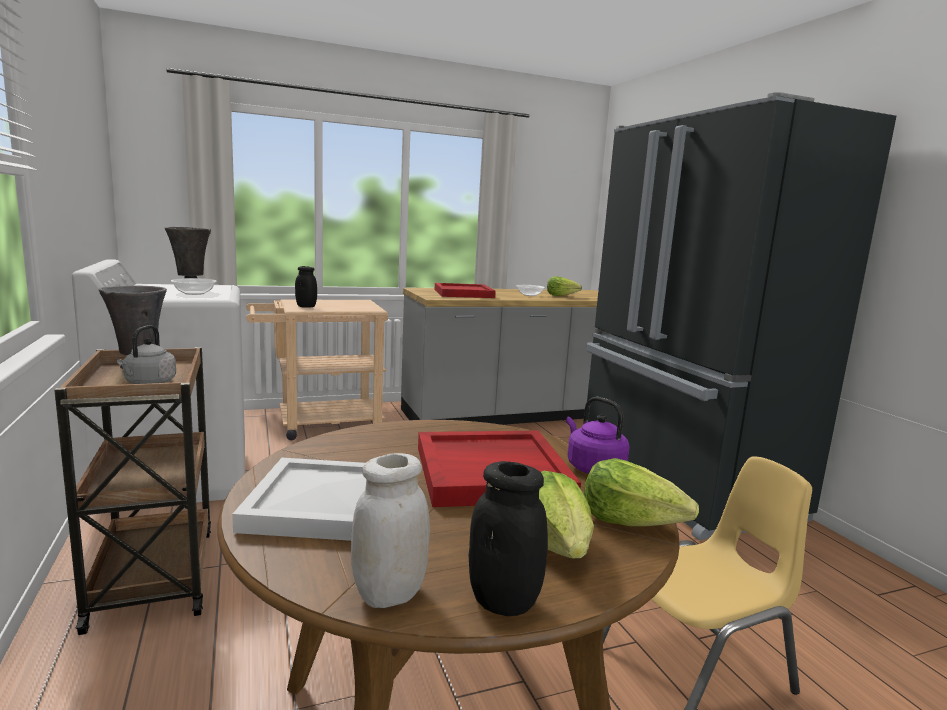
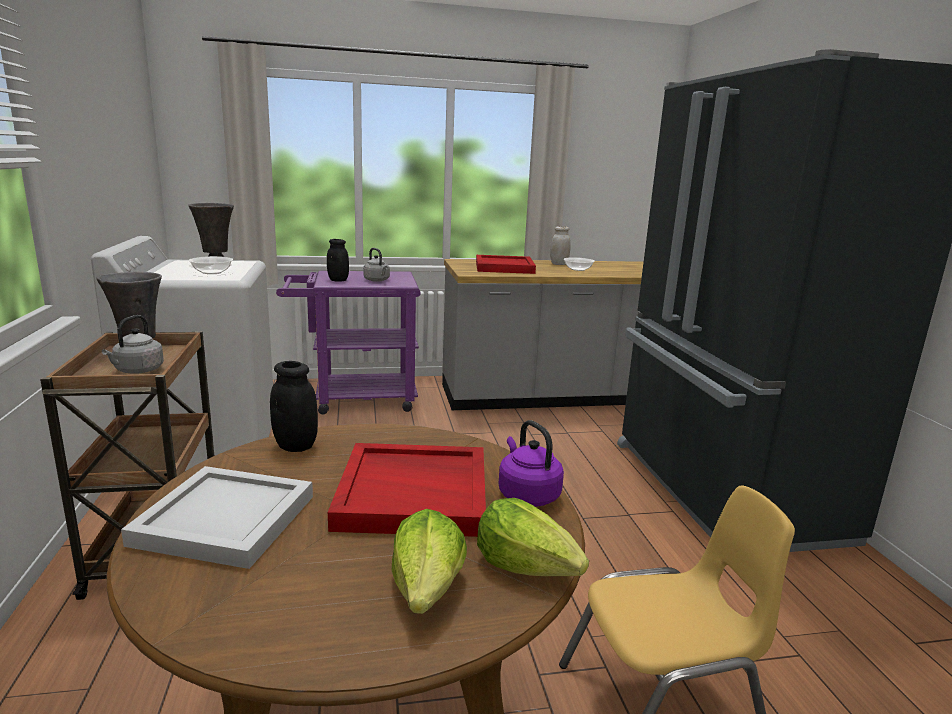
camera: 10 degrees right, 5 degrees up
(319, 425) = (355, 398): beige cart -> purple cart
(344, 306) = (377, 280): none -> grey kettle
(389, 594) = (227, 630): white jar -> white jar (559, 264)
(504, 601) = (332, 651): black jar -> black jar (295, 446)
(561, 296) = (614, 270): lettuce -> none

